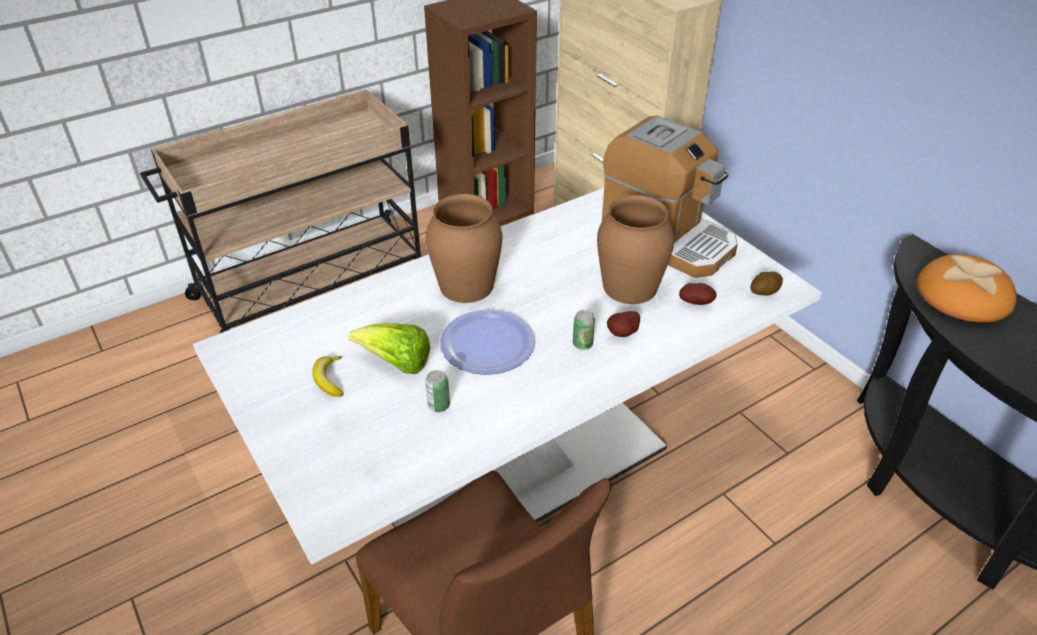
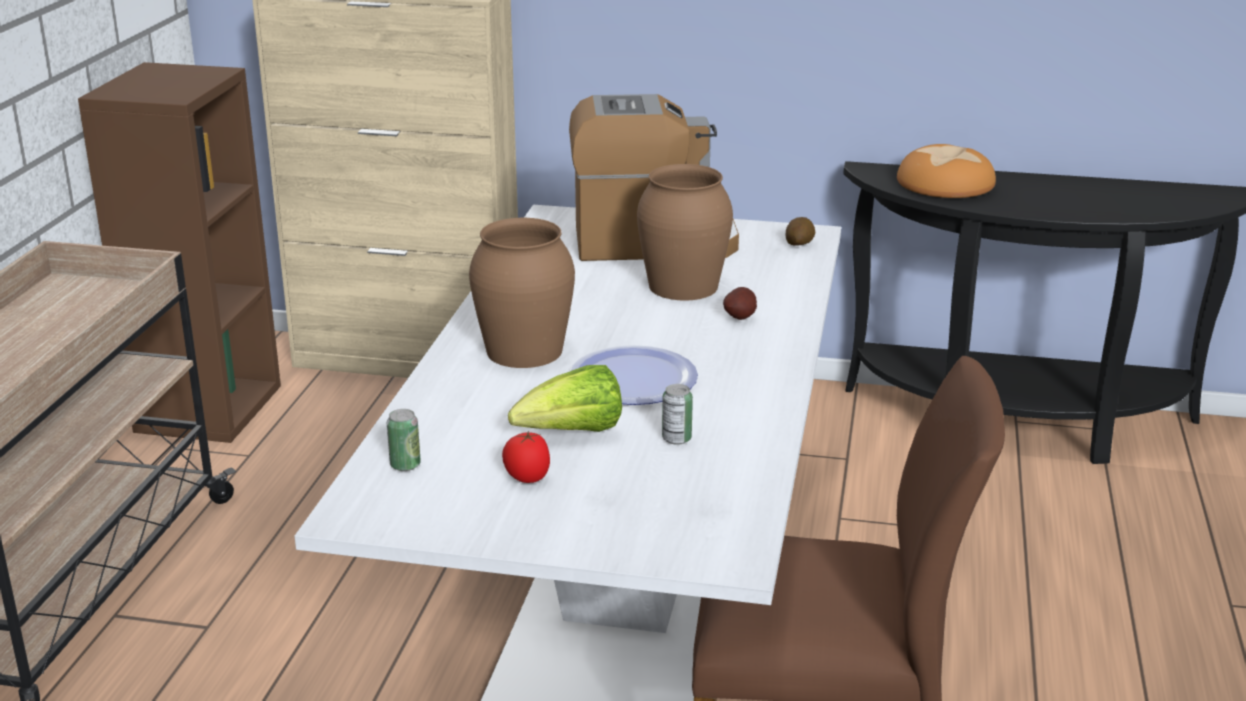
camera: 45 degrees left, 15 degrees down
(329, 379) = (527, 478): banana -> tomato
(582, 344) = (719, 340): can -> can (405, 465)
(696, 302) = (759, 272): potato -> none

